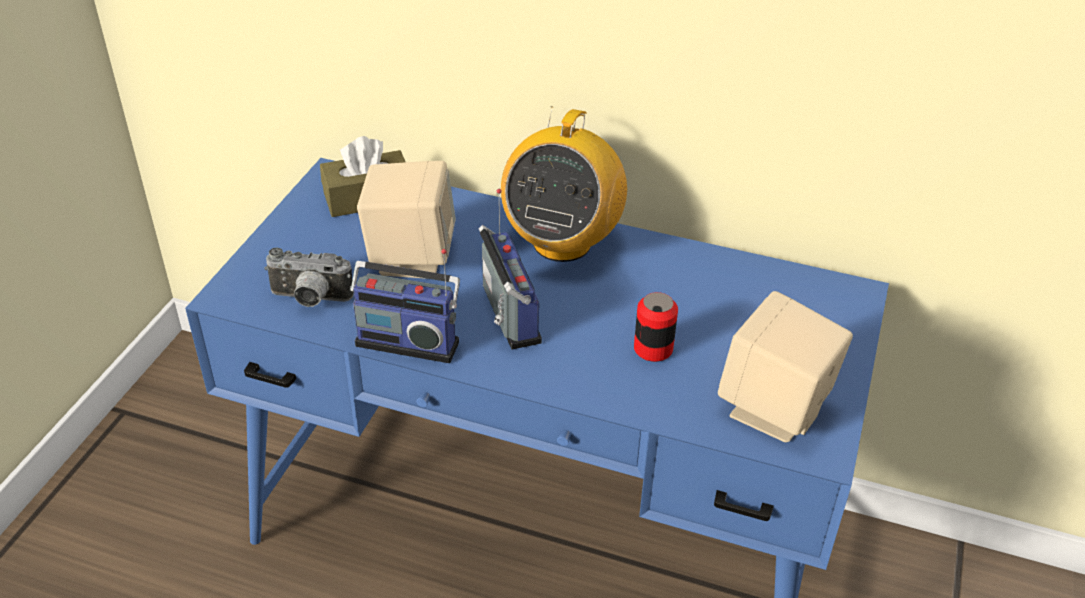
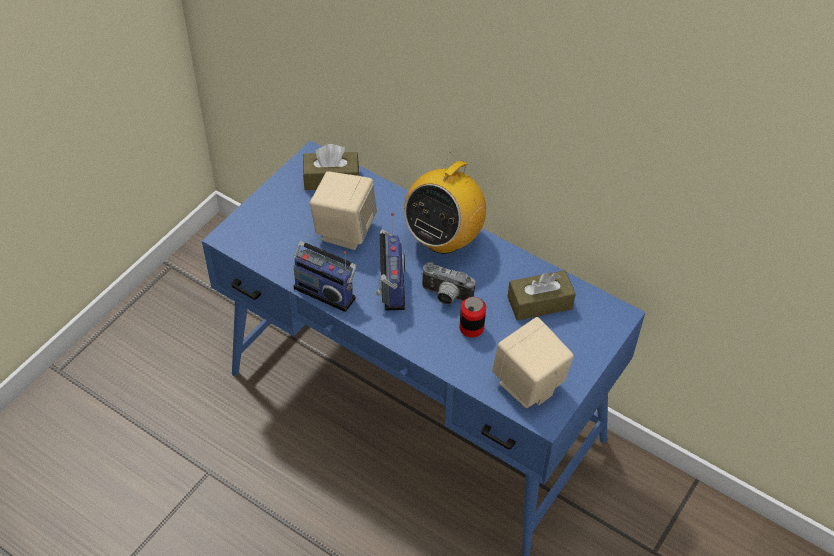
camera: 15 degrees right, 10 degrees up
(309, 300) = (275, 250): camera -> camera (445, 296)
(737, 298) = (539, 303): none -> brown tissue box

